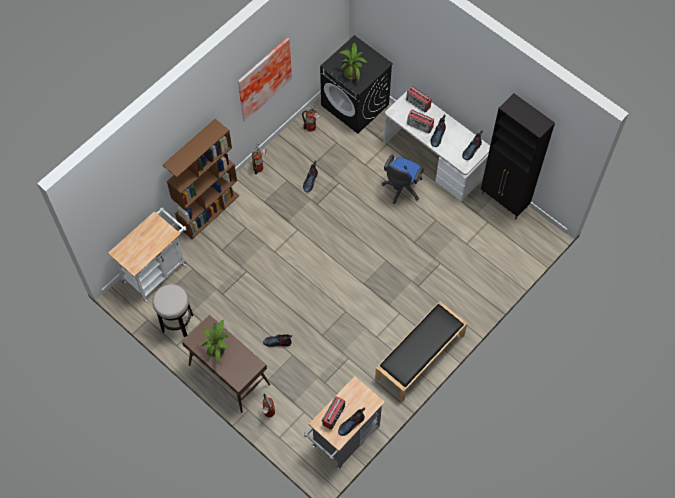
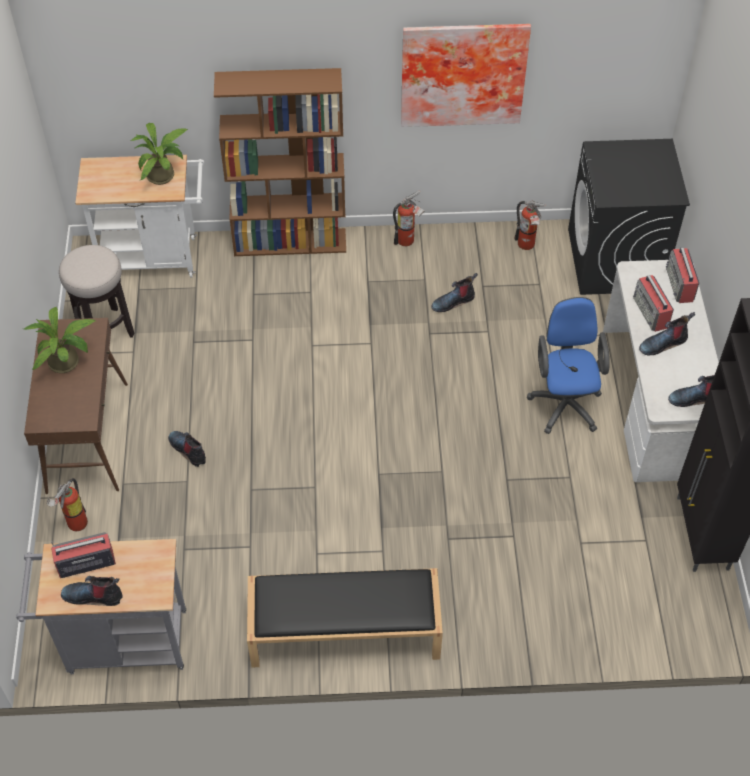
camera: 45 degrees right, 10 degrees down
(352, 72) = (619, 176): potted plant -> potted plant (164, 175)
(401, 189) = (565, 402): blue office chair -> blue office chair turned 105 degrees clockwise

